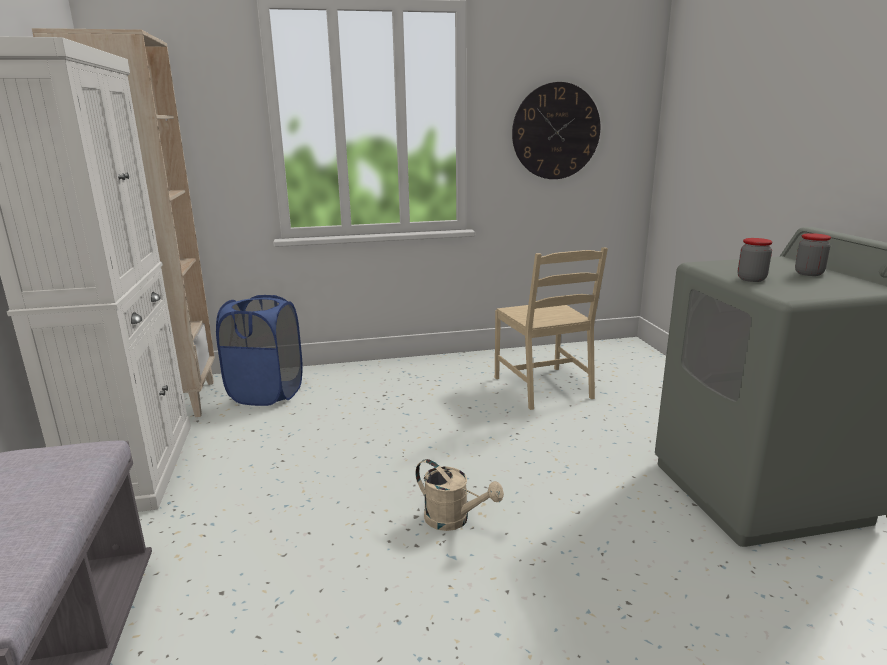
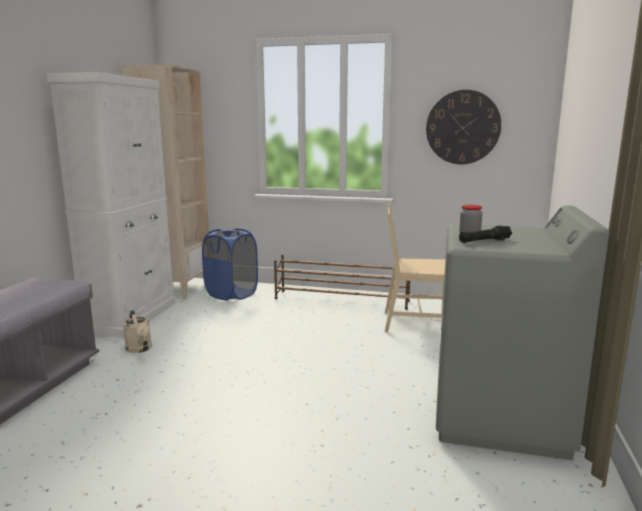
camera: 25 degrees right, 5 degrees down
(427, 373) = (342, 300): none -> brown shoe rack
(454, 520) = (266, 379): beige watering can -> beige watering can (140, 349)
(544, 388) = (415, 323): beige chair -> beige chair turned 90 degrees clockwise
(787, 285) = (484, 241): none -> black flashlight
(808, 273) = (526, 237): jar -> none

